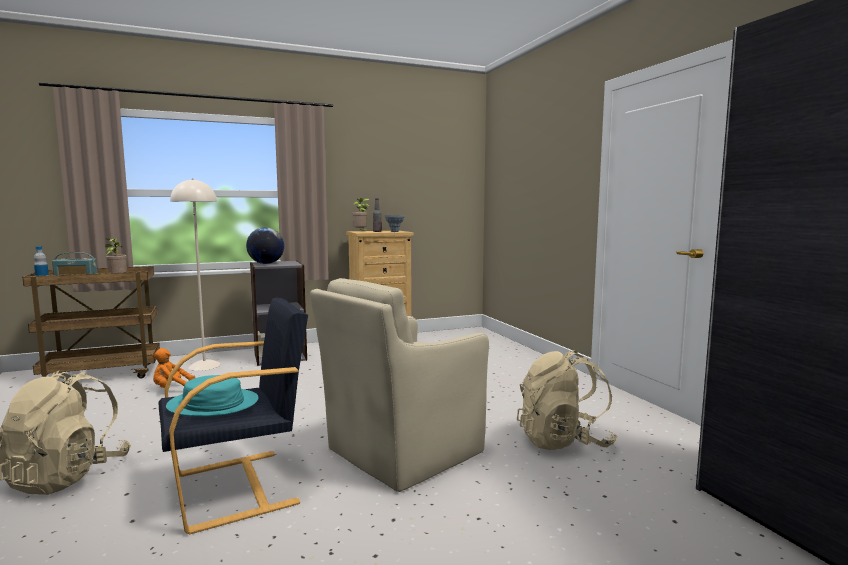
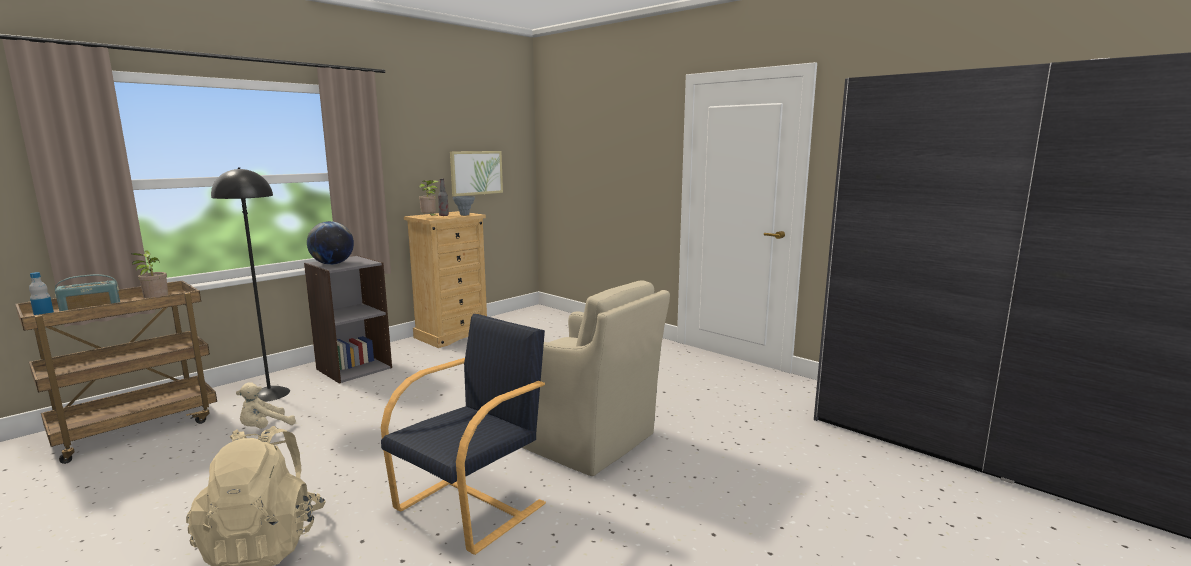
camera: 25 degrees left, 5 degrees up
(172, 389) = (265, 428): orange plush toy -> beige plush toy
(204, 365) = (269, 394): beige floor lamp -> black floor lamp
(213, 404) = (455, 430): turquoise hat -> none
(401, 452) = (586, 440): beige armchair -> beige armchair turned 75 degrees counterclockwise
(420, 197) = (476, 172): none -> picture
(563, 441) = (703, 403): beige backpack -> none

